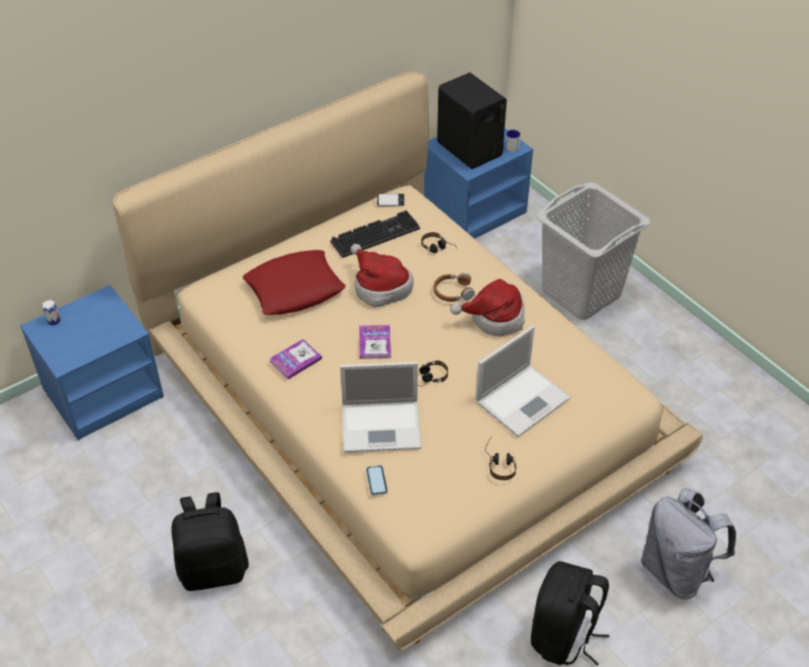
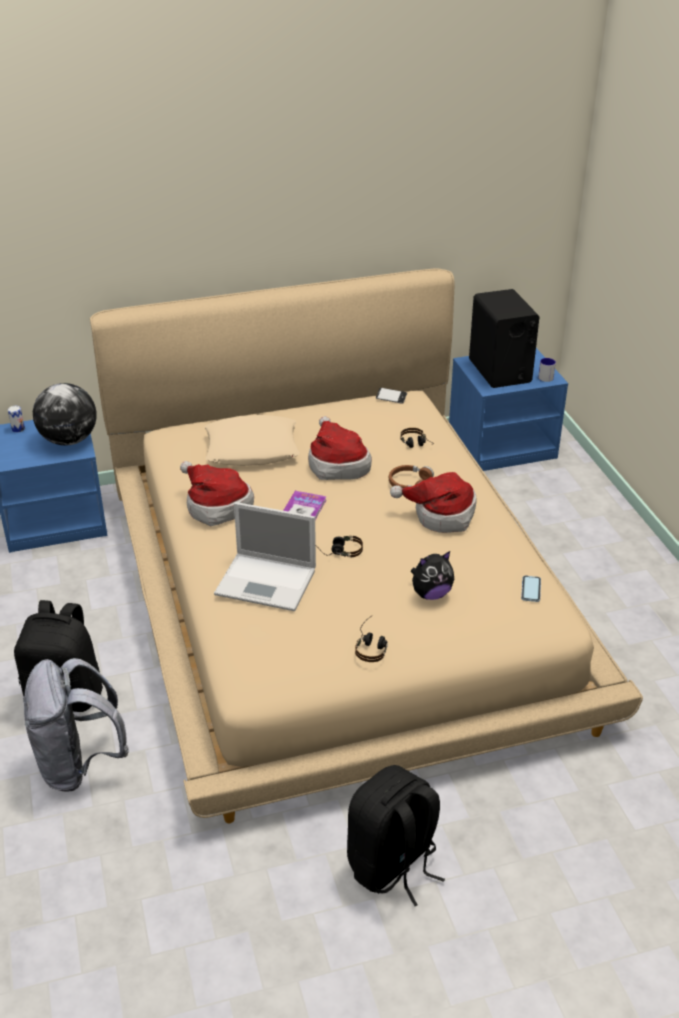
camera: 20 degrees right, 10 degrees down
(113, 321) = (69, 440): none -> globe
(295, 289) = (252, 449): red pillow -> beige pillow
(295, 360) = (216, 506): book -> hat
(376, 234) = (360, 420): keyboard -> none
(376, 481) = (232, 629): phone -> phone (531, 589)
(523, 399) = (431, 594): laptop -> plush toy
(581, 292) = (582, 541): grey laundry basket -> none
(676, 571) = (559, 838): grey backpack -> grey backpack (79, 764)

